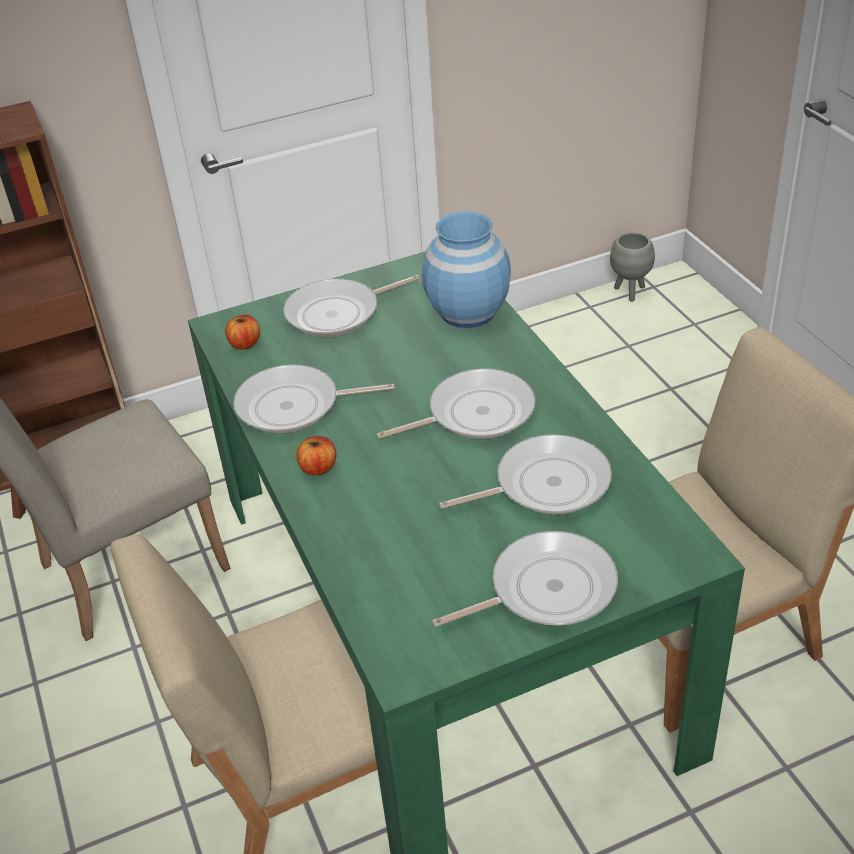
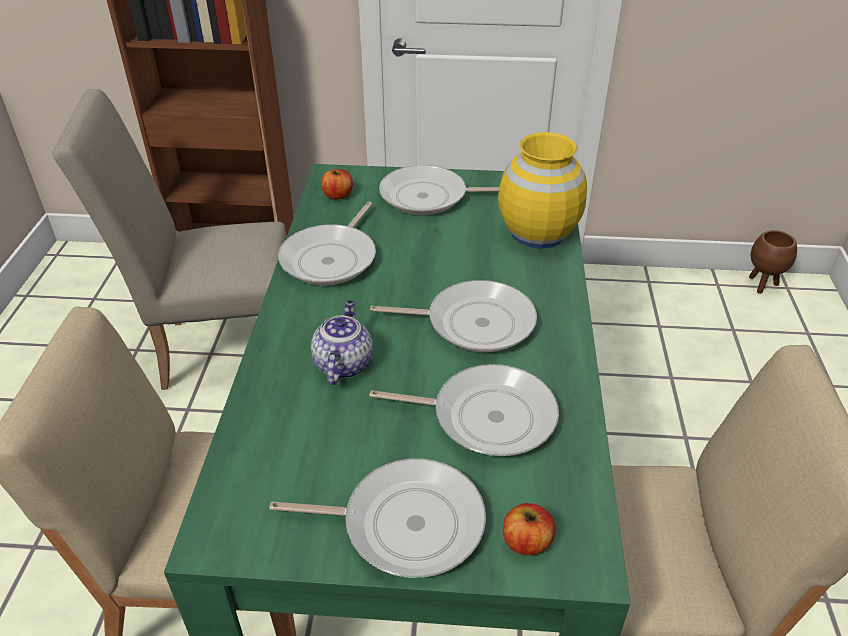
camera: 25 degrees right, 0 degrees up
(294, 406) = (332, 258): frying pan -> frying pan turned 90 degrees counterclockwise
(318, 468) = (305, 316): apple -> apple (526, 541)
(389, 494) = (343, 363): none -> teapot
(467, 311) = (538, 232): blue vase -> yellow vase
(630, 292) = (762, 285): grey planter -> brown planter

